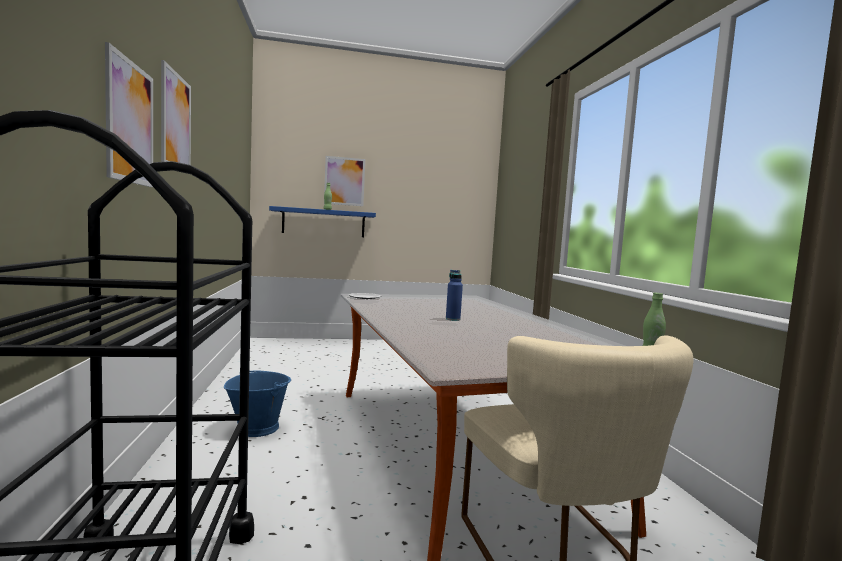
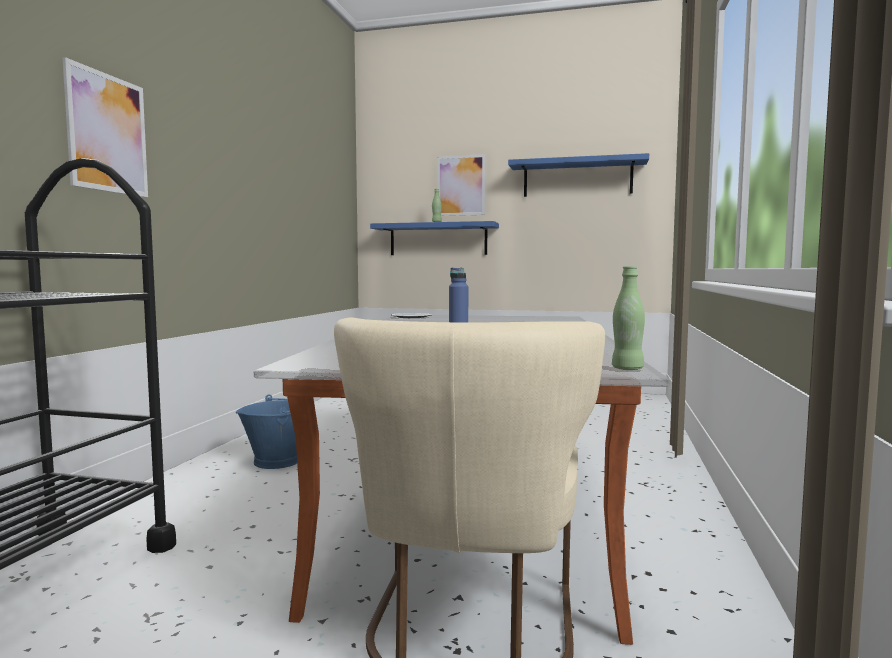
camera: 25 degrees right, 0 degrees up
(175, 121) = (190, 131): picture -> none
(433, 186) = (577, 178): none -> blue shelf

